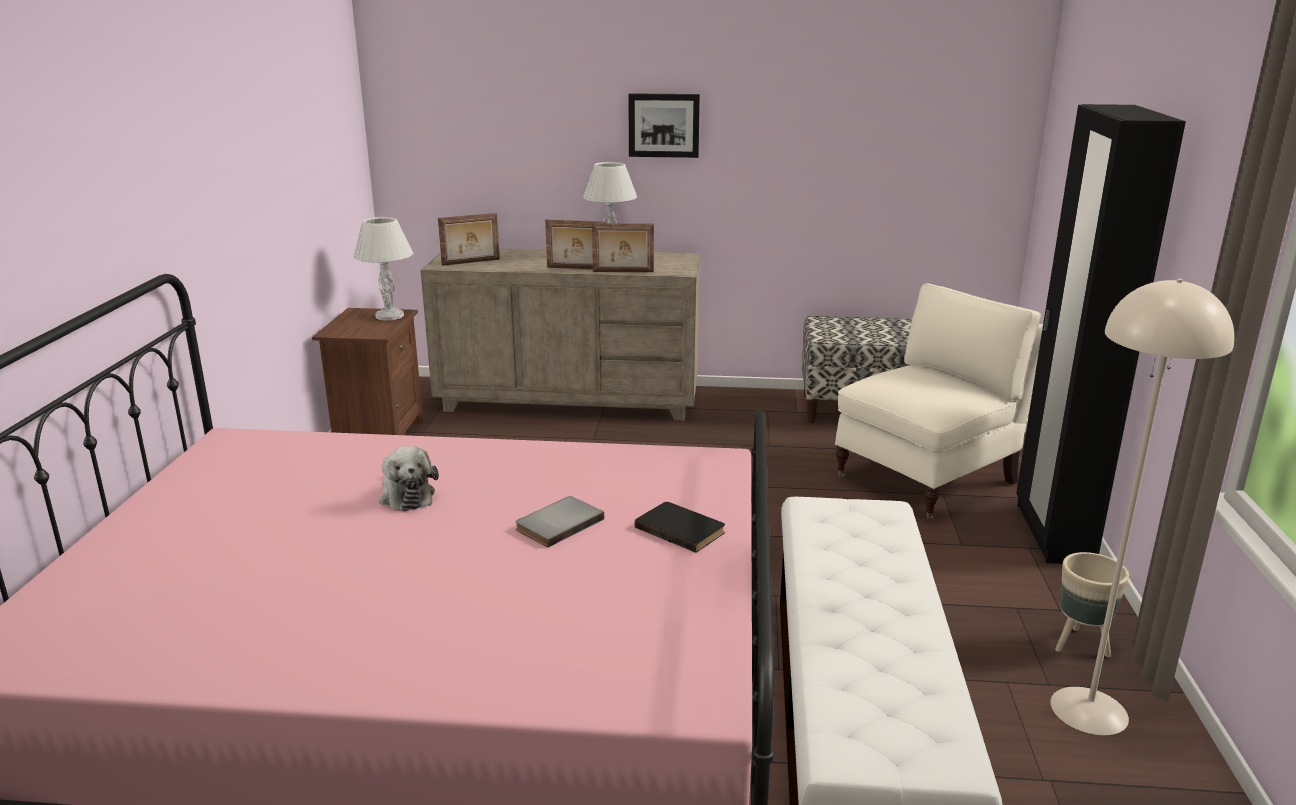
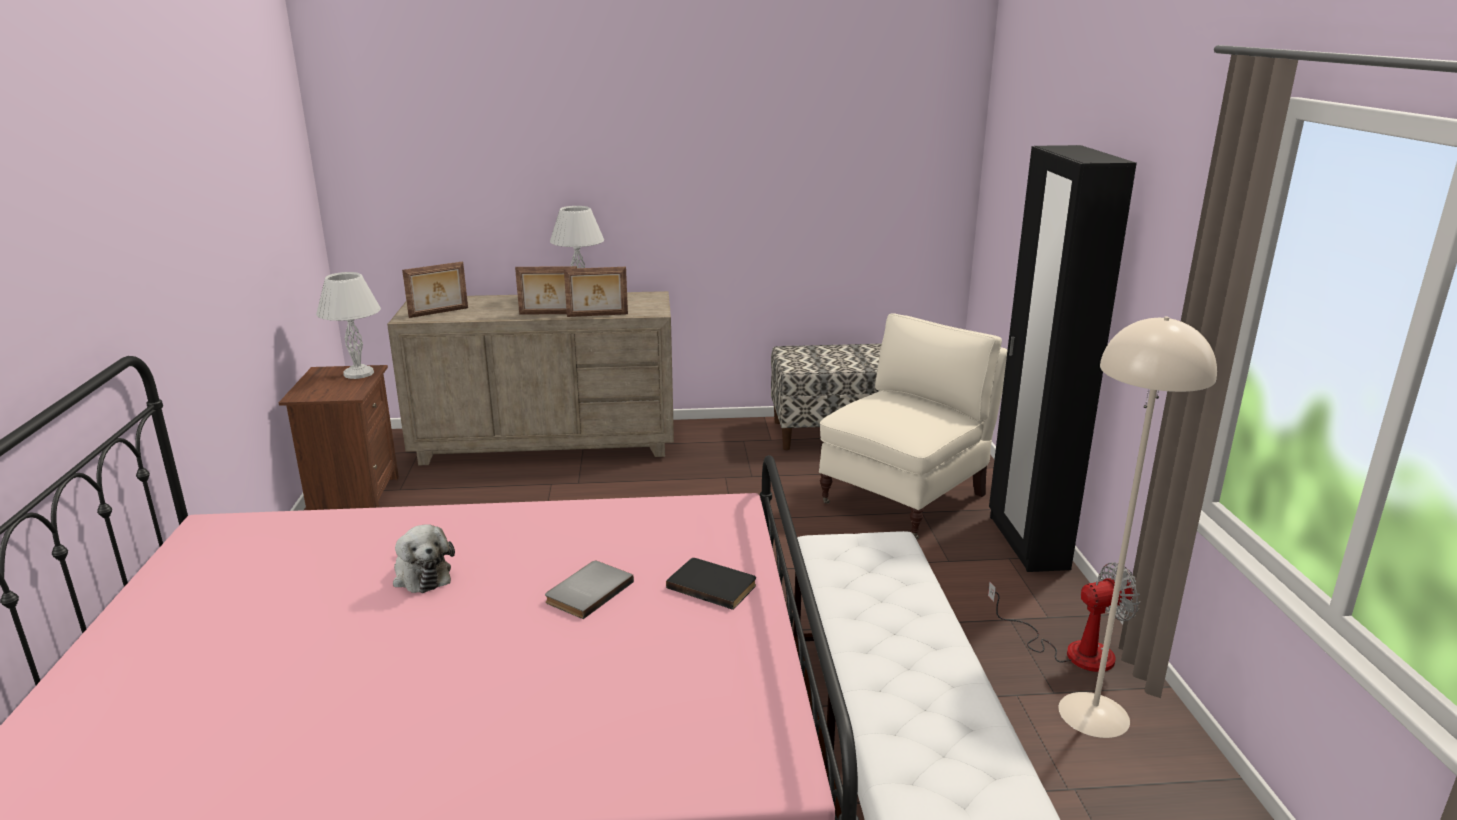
camera: 10 degrees left, 0 degrees up
(664, 125) = (626, 168): picture -> none
(1079, 645) = (1072, 650): beige planter -> fan

